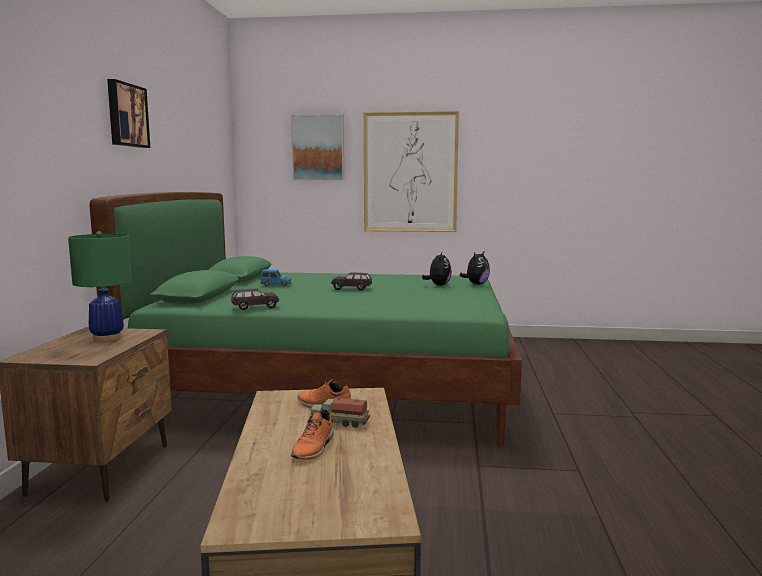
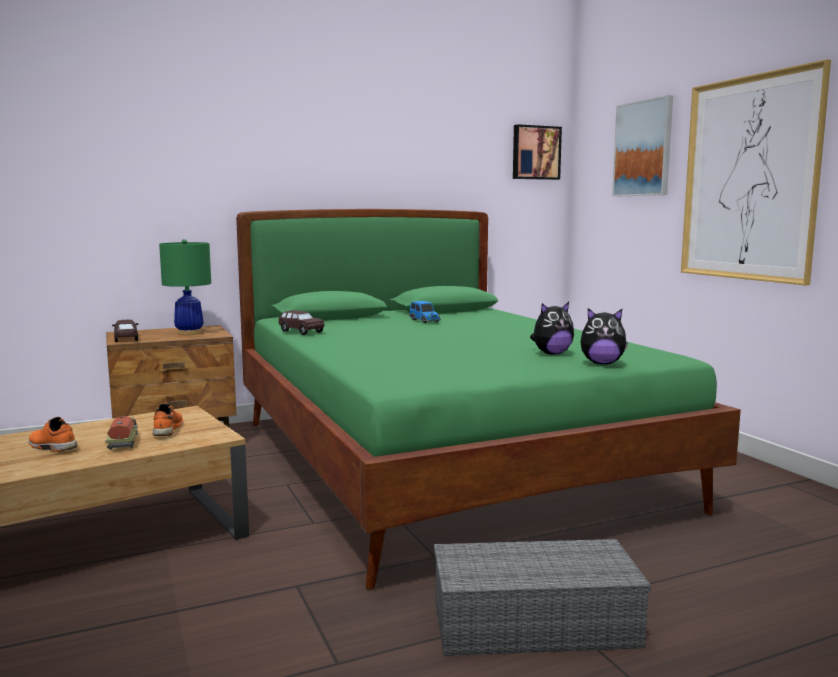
camera: 60 degrees right, 0 degrees up
(126, 115) = (319, 132): picture -> picture (535, 153)
(314, 448) = (51, 447): orange shoe -> orange shoe turned 45 degrees clockwise
(351, 288) = (441, 335): brown toy car -> brown toy car (126, 339)
(564, 419) = (536, 622): none -> grey storage box

